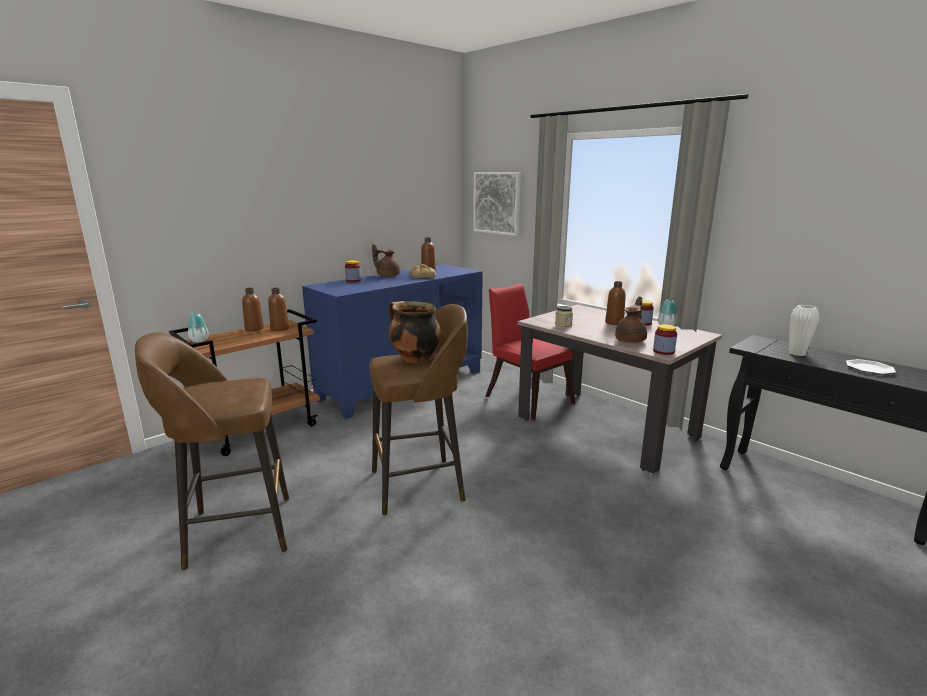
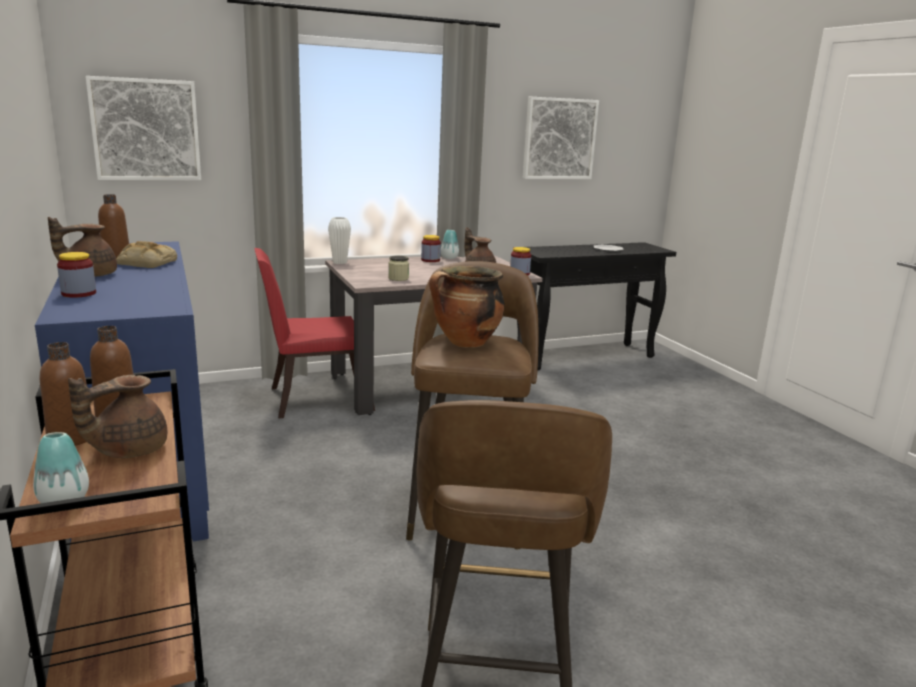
camera: 70 degrees left, 0 degrees up
(245, 337) = (128, 450): none -> brown teapot
(614, 323) = (416, 265): brown bottle -> none
(797, 353) = (567, 251): white vase -> white vase (340, 262)
(840, 219) = (559, 139): none -> picture

